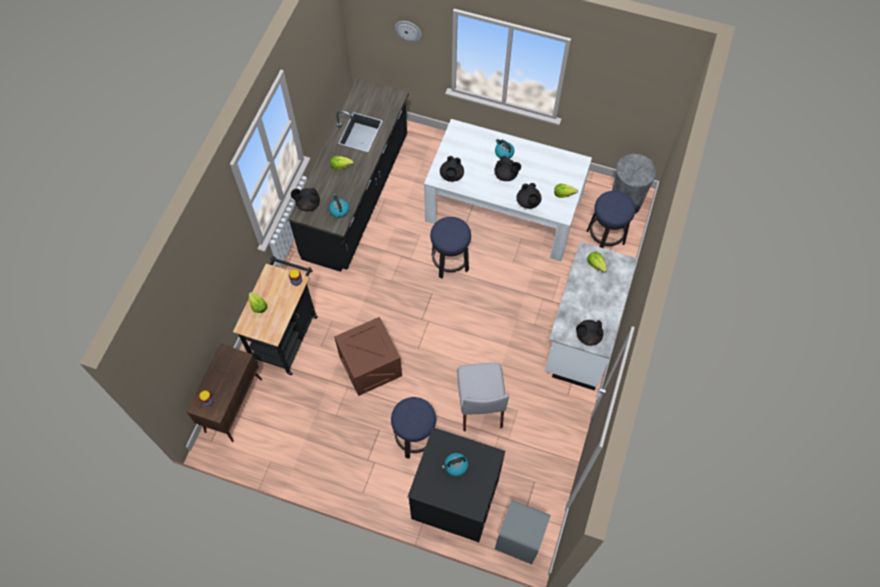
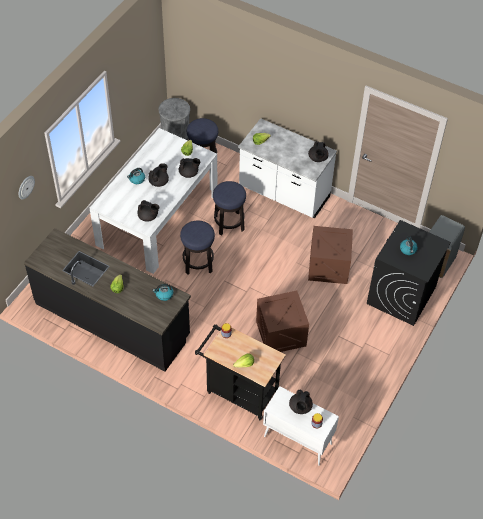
camera: 80 degrees left, 10 degrees down
(234, 404) = (297, 440): brown cabinet -> white cabinet
(307, 204) = (151, 316): black teapot -> black teapot (300, 407)
(415, 438) = (349, 313): stool -> stool (229, 224)
(480, 404) = (328, 266): grey chair -> crate

